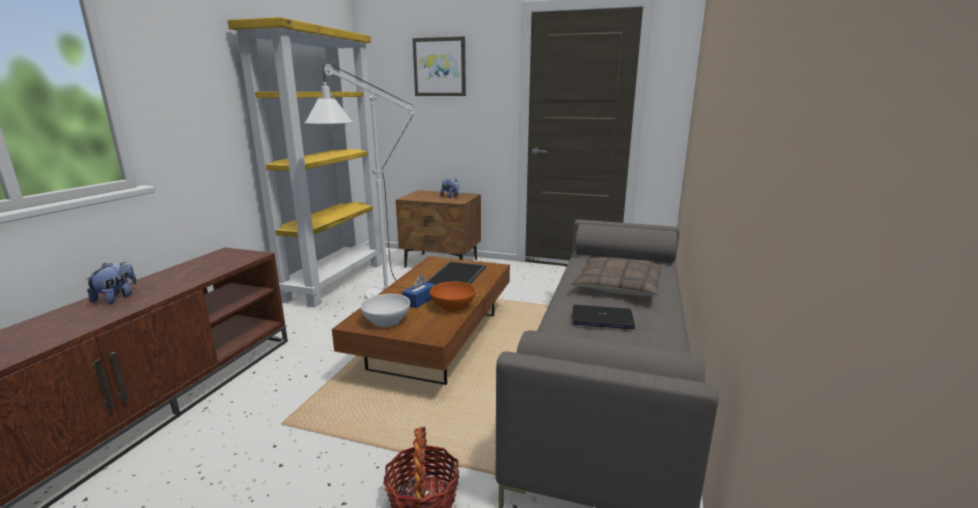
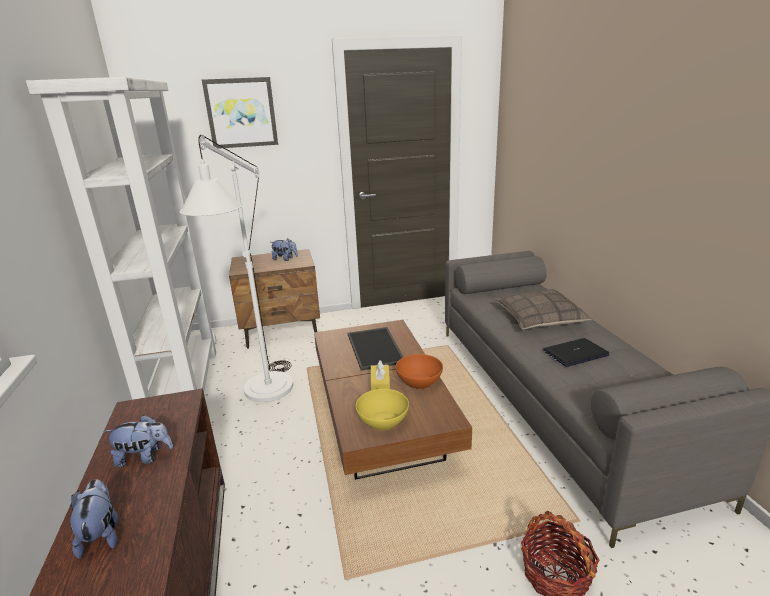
camera: 30 degrees left, 5 degrees up
(190, 274) = (144, 457): none -> plush toy
(335, 280) = (184, 390): yellow bookcase -> white bookcase
(386, 320) = (382, 421): white bowl -> yellow bowl
(419, 300) = (380, 386): blue tissue box -> yellow tissue box

